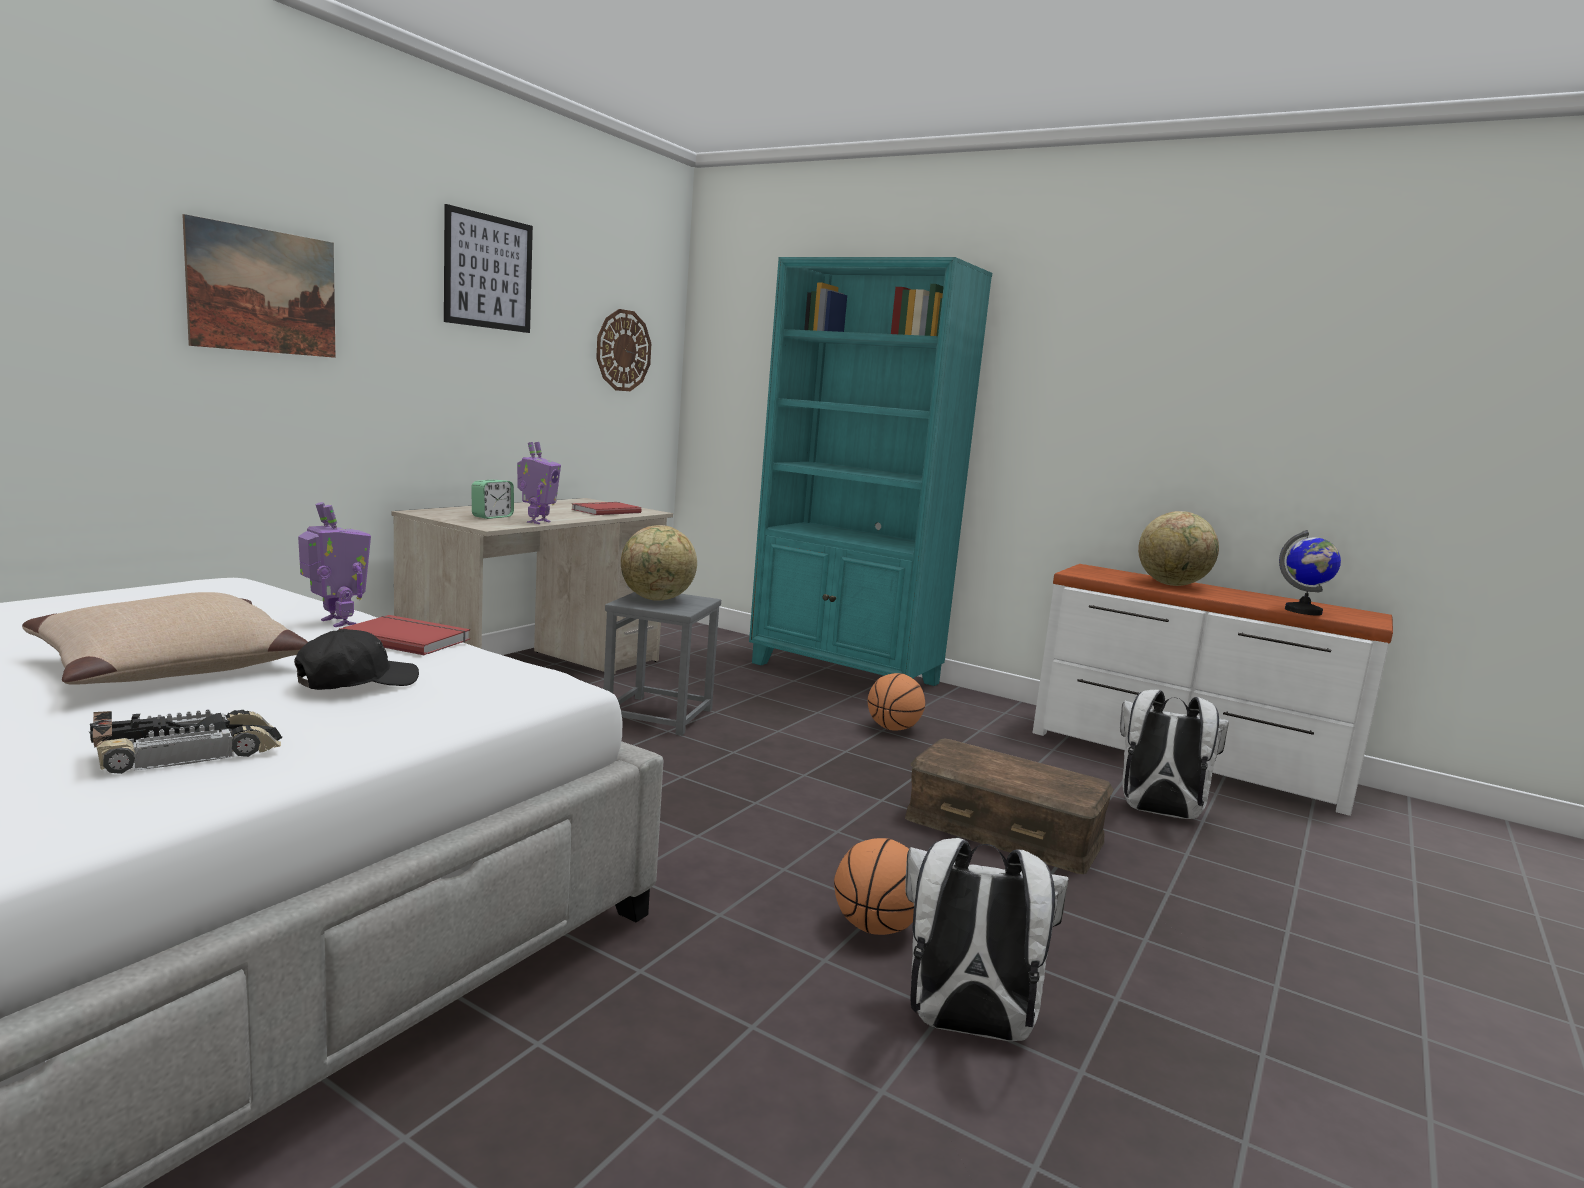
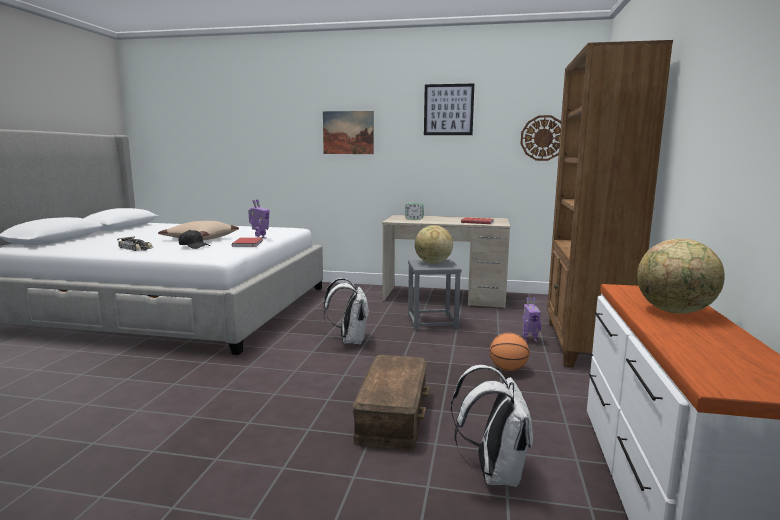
camera: 70 degrees right, 0 degrees up
(537, 522) = (419, 222): toy robot -> toy robot (529, 340)
(845, 674) = (584, 345): turquoise bookcase -> brown bookcase
(875, 927) = (254, 394): basketball -> none
(966, 1027) = (181, 421): white backpack -> white backpack (349, 341)
(1303, 611) = (690, 356): globe -> none

